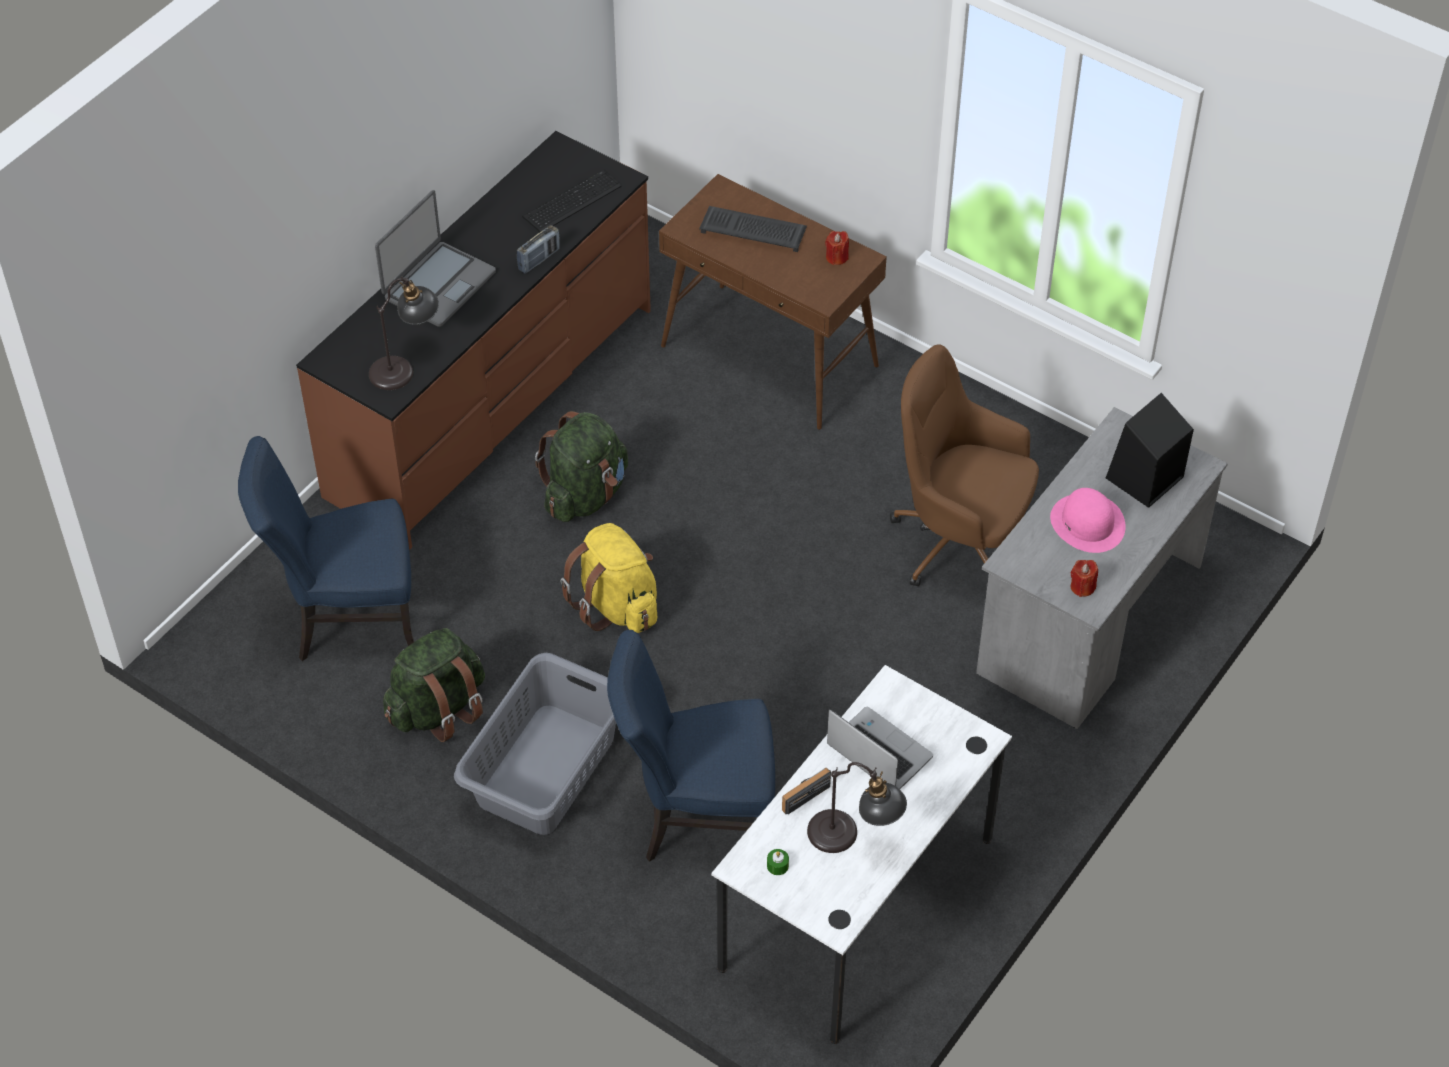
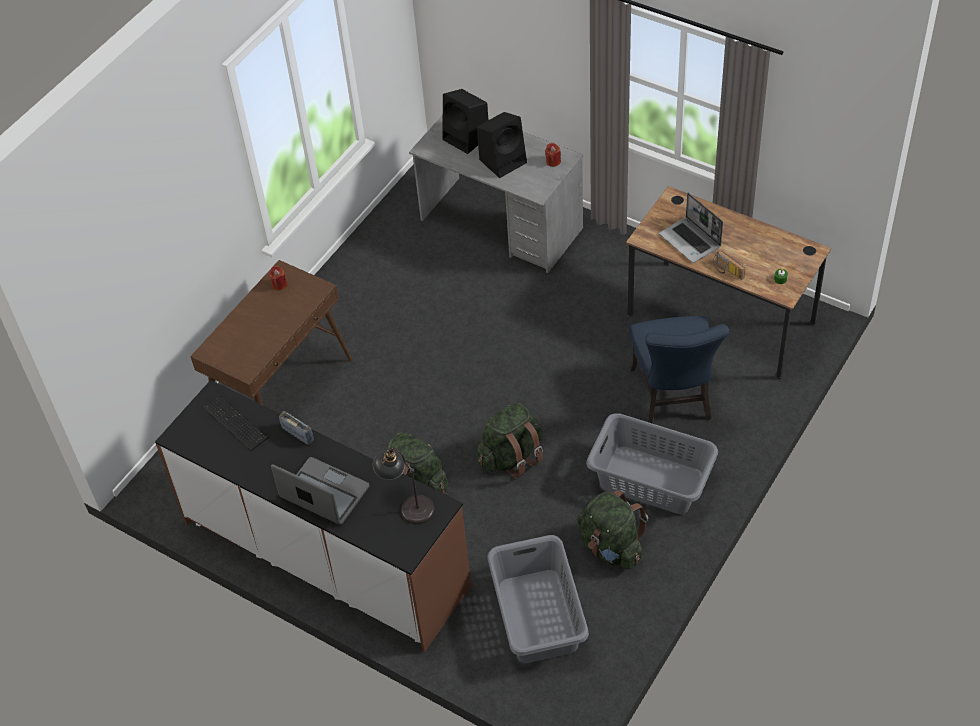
camera: 90 degrees left, 0 degrees up
(345, 617) = (537, 616): blue chair -> grey laundry basket
(616, 605) = (511, 457): yellow backpack -> green backpack
(754, 229) = (250, 330): keyboard -> none
(854, 837) = (753, 247): grey table lamp -> none
(857, 903) = (721, 318): white desk -> brown desk
(877, 752) = (691, 241): laptop -> laptop turned 75 degrees counterclockwise
(958, 546) = (449, 286): brown office chair -> none
(1088, 523) = (503, 160): pink hat -> black speaker

